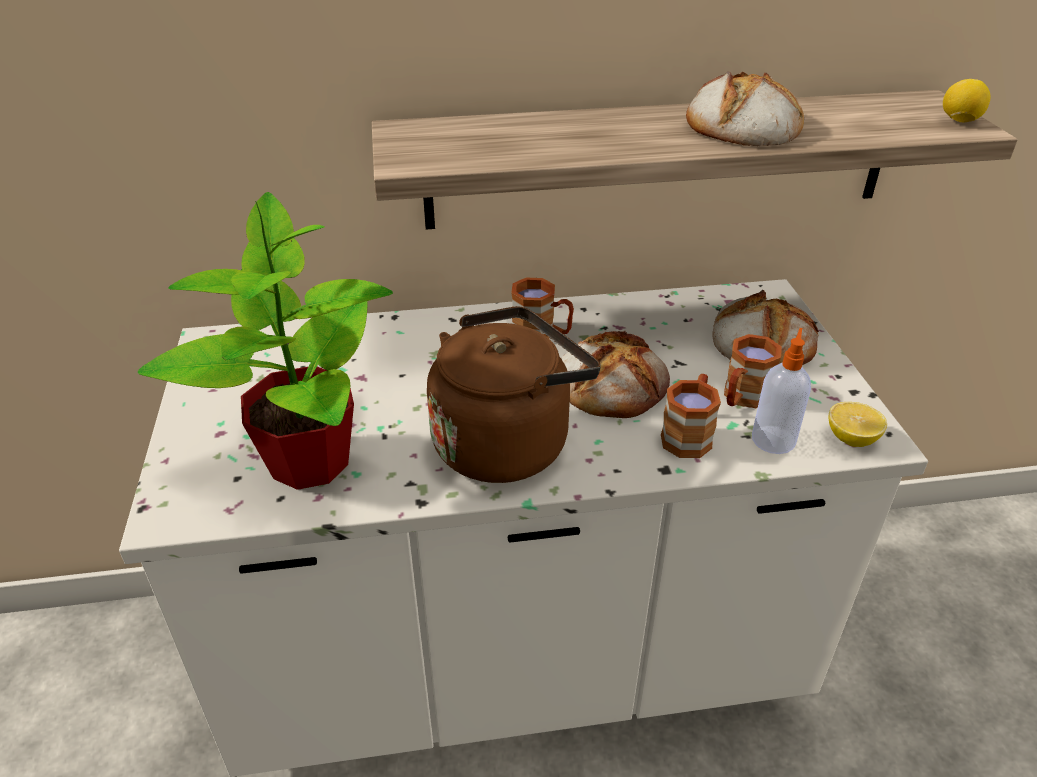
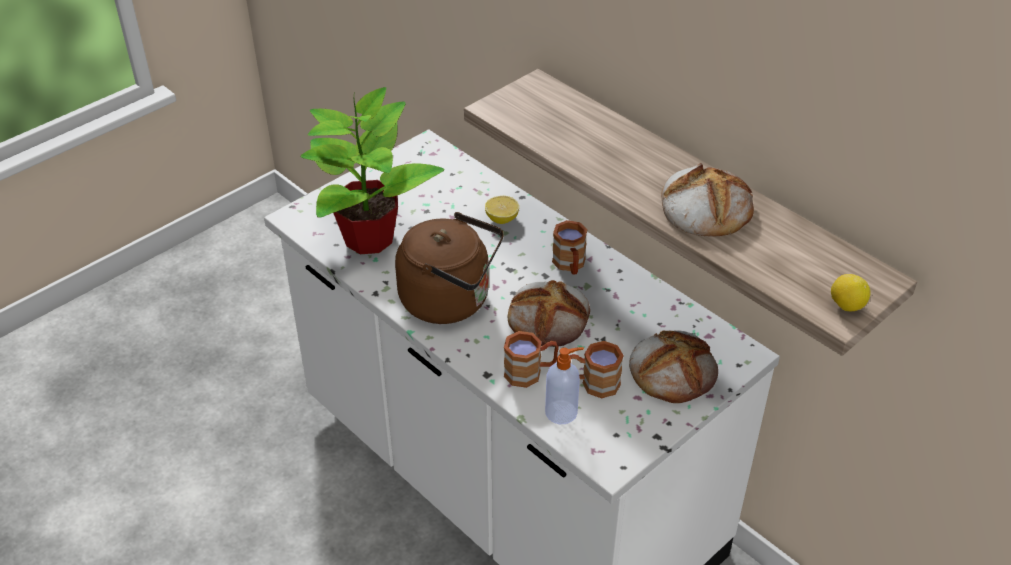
camera: 55 degrees right, 5 degrees up
(851, 438) = (599, 449): lemon -> lemon (502, 219)

